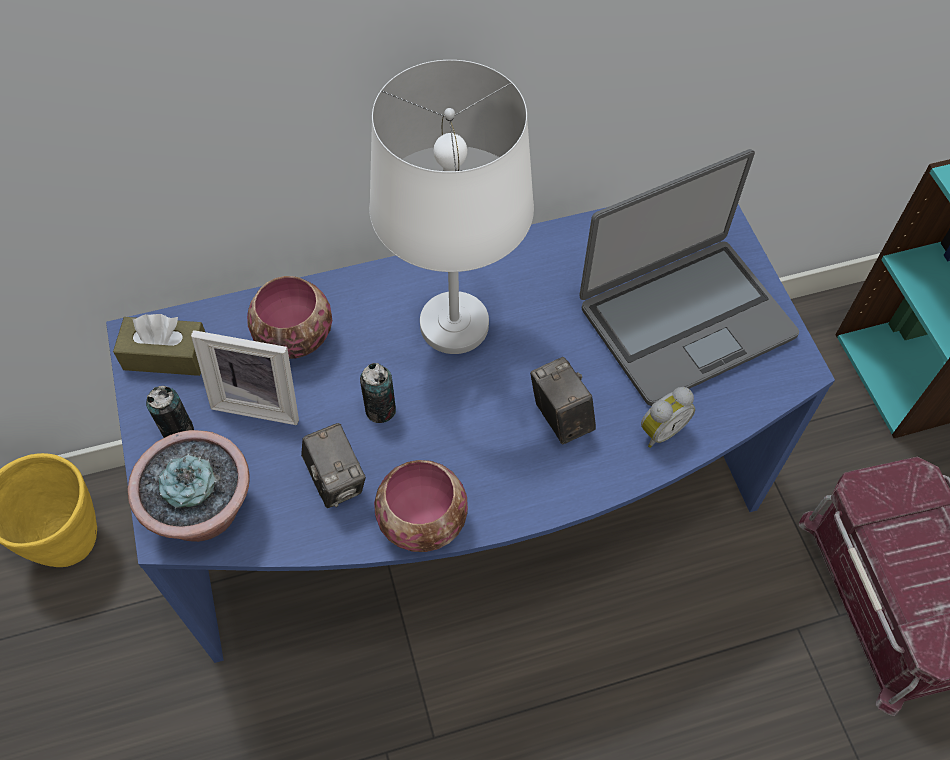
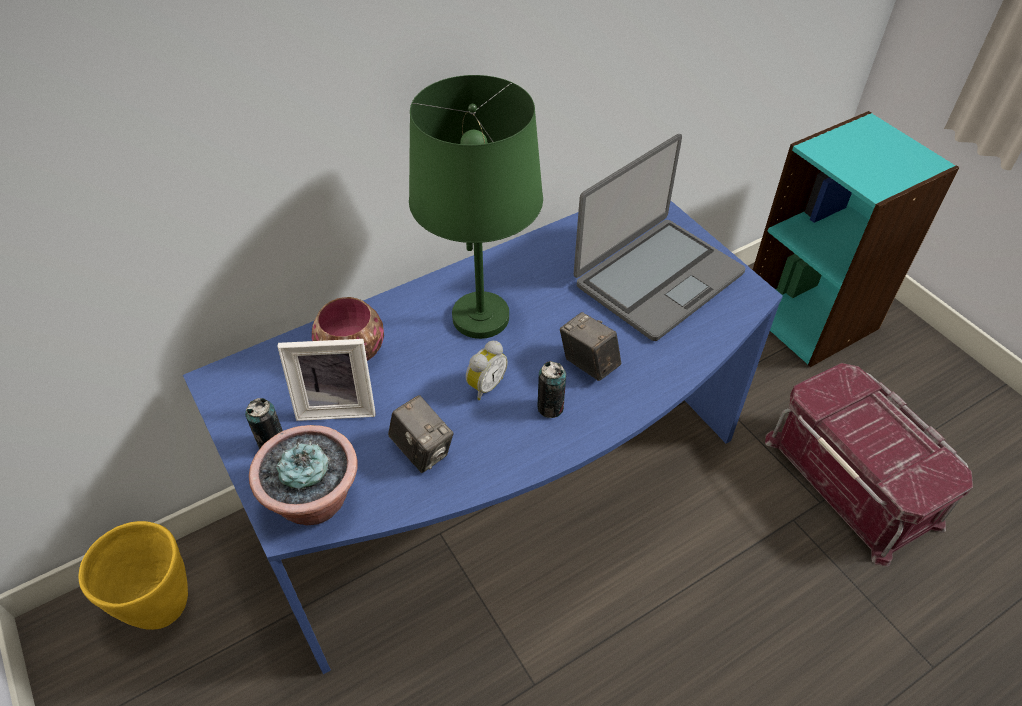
camera: 15 degrees left, 10 degrees down
(166, 355) = (244, 389): brown tissue box -> none
(380, 410) = (442, 390): can -> can (550, 408)
(425, 521) = (507, 464): bowl -> none
(453, 324) = (480, 317): white table lamp -> green table lamp
(660, 430) = (669, 356): alarm clock -> alarm clock (485, 385)

